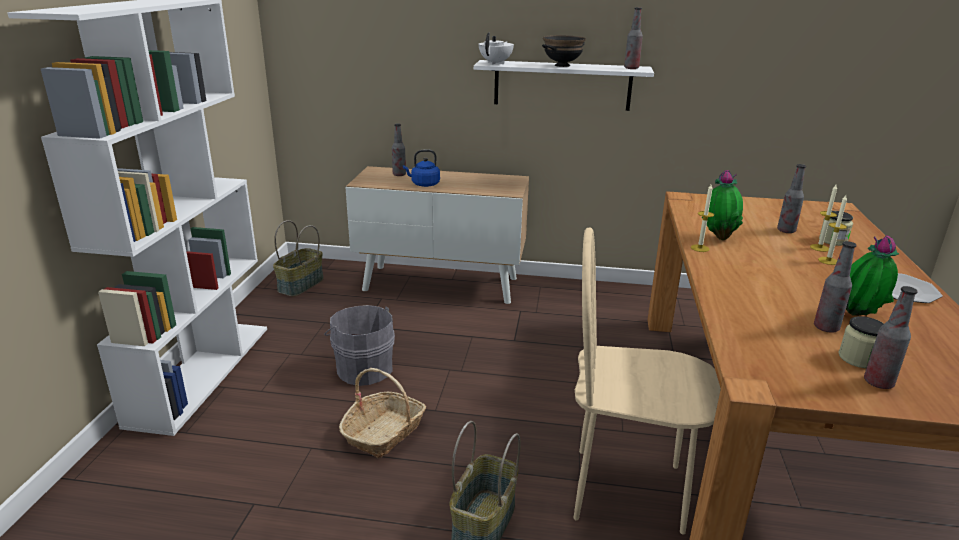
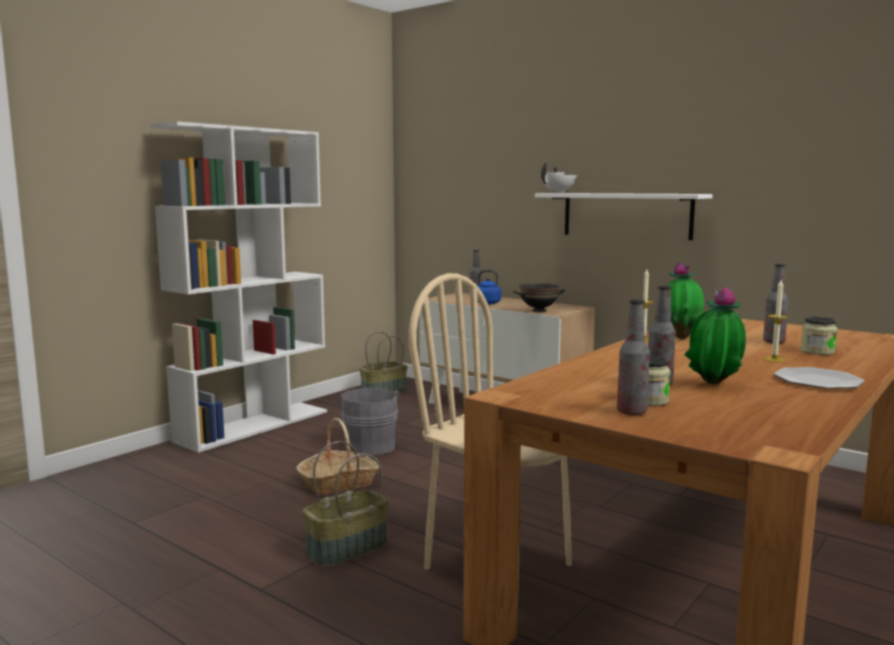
camera: 30 degrees right, 15 degrees down
(562, 65) = (617, 193): black bowl -> black bowl (539, 310)
(631, 68) = (683, 193): bottle -> none
(819, 248) = (786, 353): candle -> none

